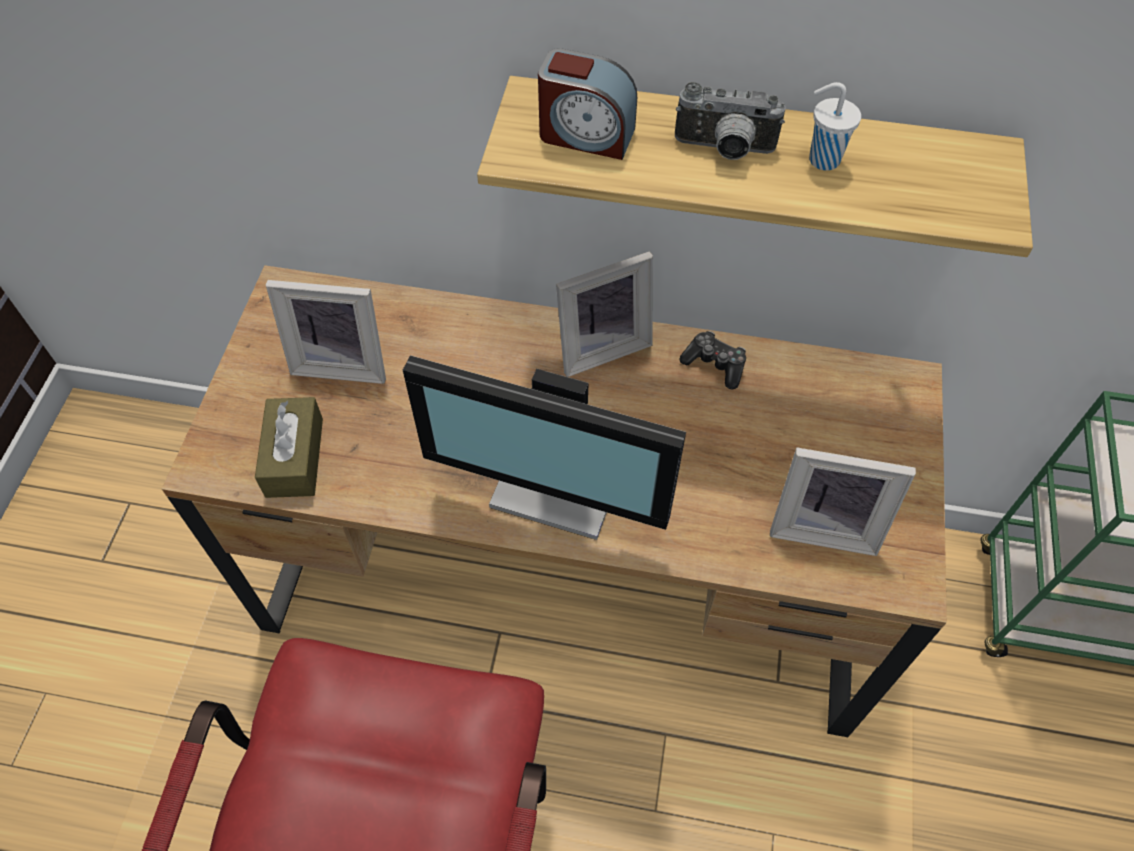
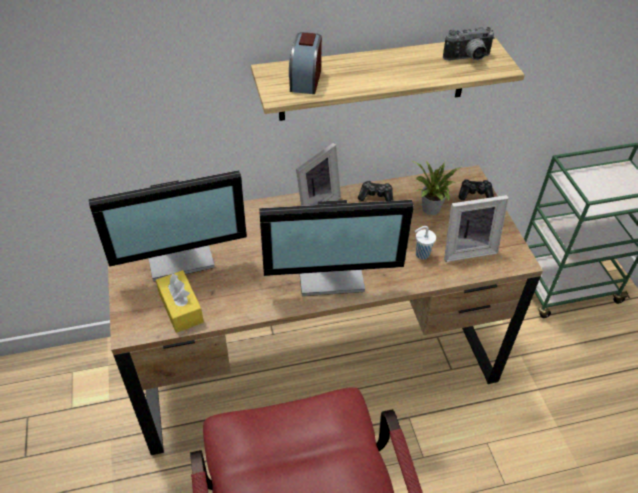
camera: 25 degrees left, 10 degrees down
(294, 457) = (181, 308): brown tissue box -> yellow tissue box
(342, 362) = (180, 254): picture frame -> monitor
(585, 135) = (305, 80): alarm clock -> alarm clock turned 105 degrees clockwise
(724, 150) = (373, 70): camera -> camera (468, 59)
(798, 424) = (430, 210): none -> potted plant
(822, 159) = (418, 63): white cup -> white cup (421, 254)
(900, 421) = (475, 194): none -> game controller

